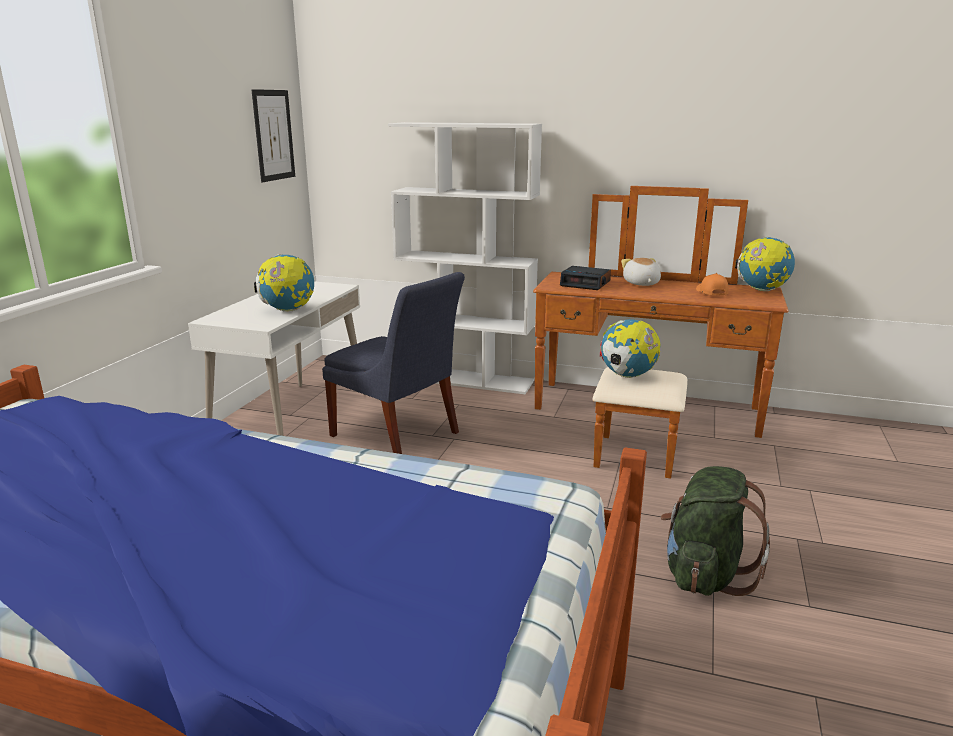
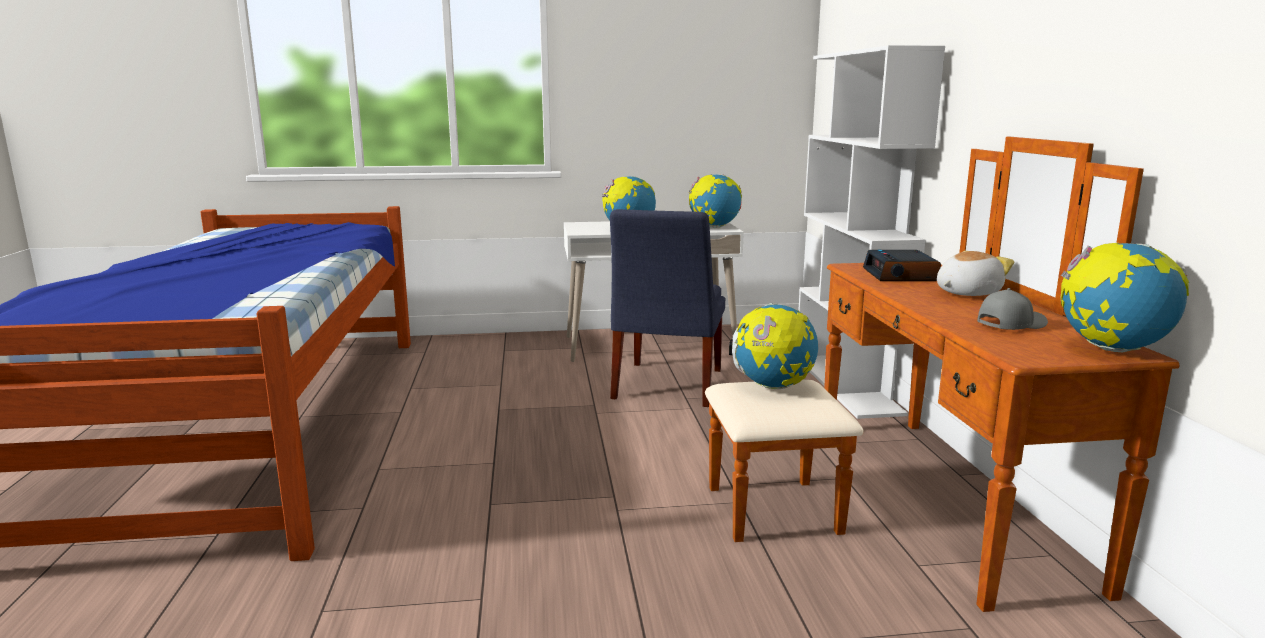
camera: 65 degrees right, 5 degrees down
(273, 135) = (755, 74): picture -> none
(326, 287) = (714, 227): none -> globe
(704, 574) = (507, 590): green backpack -> none
(711, 292) = (1009, 324): orange cap -> grey cap

